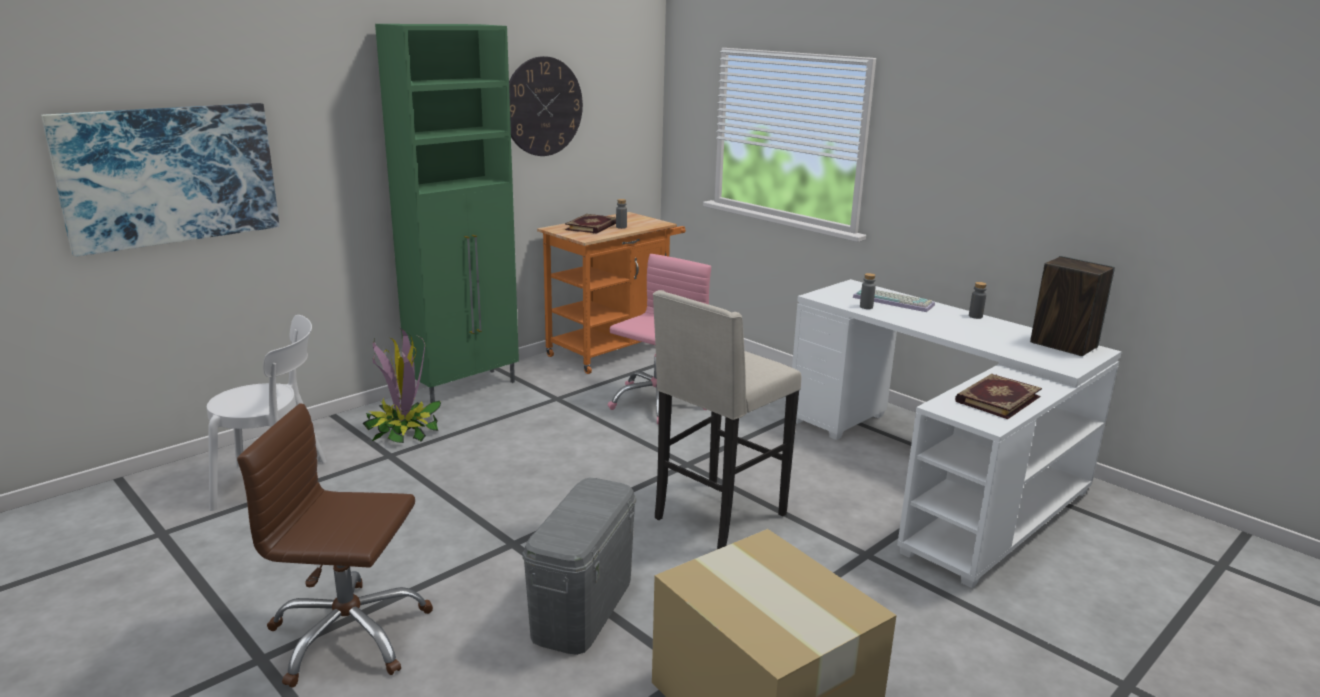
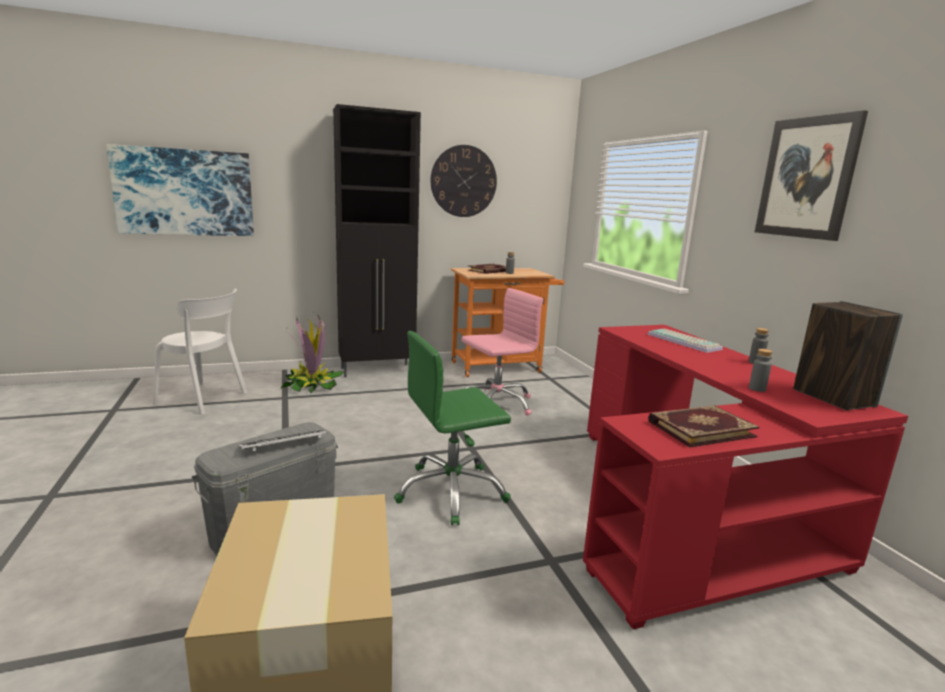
camera: 25 degrees right, 5 degrees down
(348, 635) = (114, 497): brown office chair -> none
(465, 388) = (378, 370): green cabinet -> black cabinet
(600, 510) = (283, 445): none -> keyboard
(717, 517) = (451, 492): beige stool -> green office chair
(866, 307) = (650, 341): grey bottle -> grey bottle (757, 389)
(939, 475) = (691, 511): white desk -> red desk
(1001, 127) = (807, 178): none -> picture

